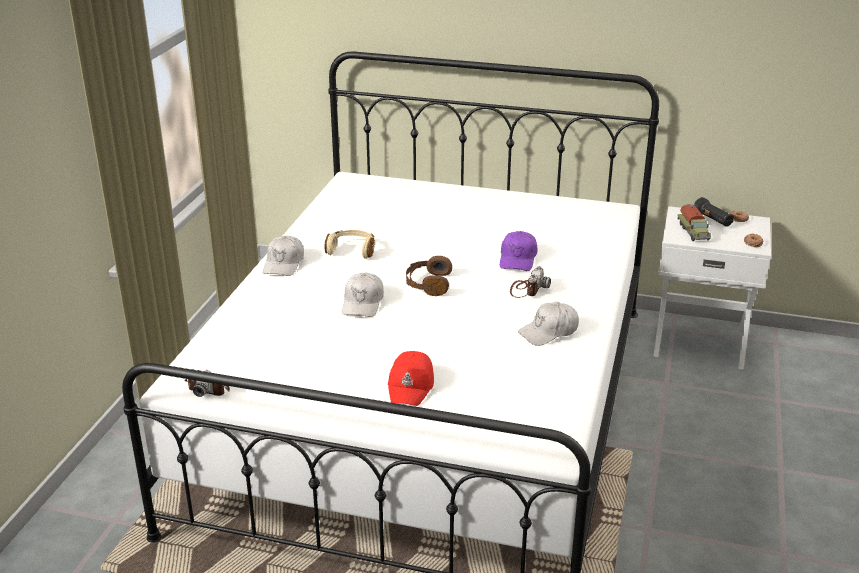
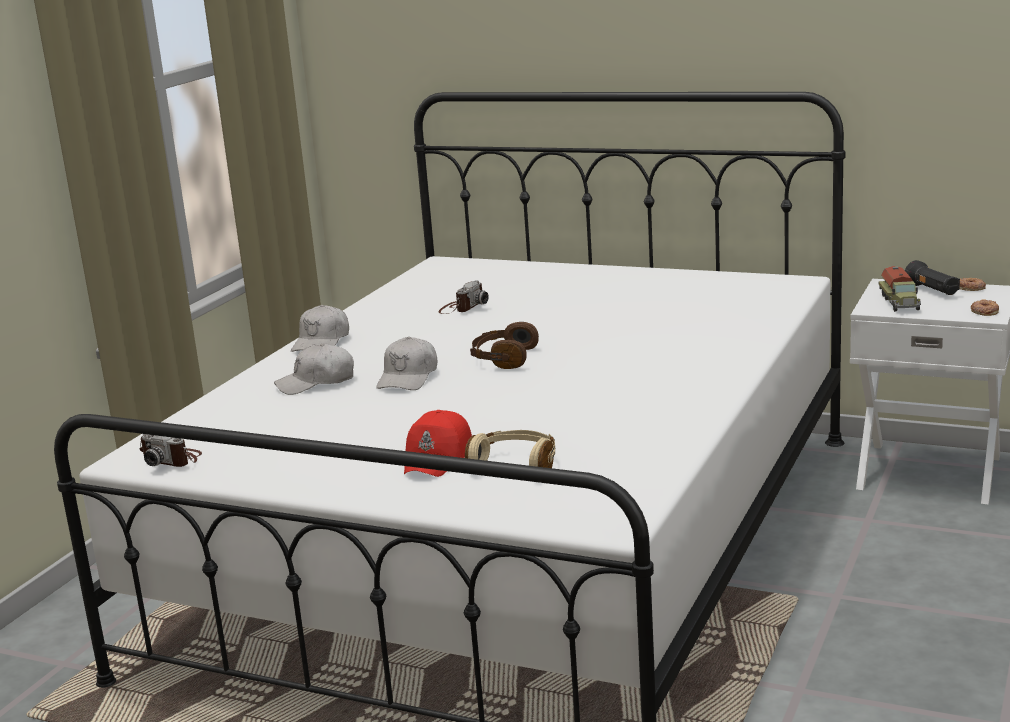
camera: 10 degrees right, 10 degrees down
(352, 250) = (416, 328): beige headphones -> beige headphones (515, 465)
(518, 259) = (637, 332): purple cap -> none
(527, 289) = (638, 361): camera -> camera (462, 308)
(549, 332) = (652, 402): white cap -> white cap (316, 382)

